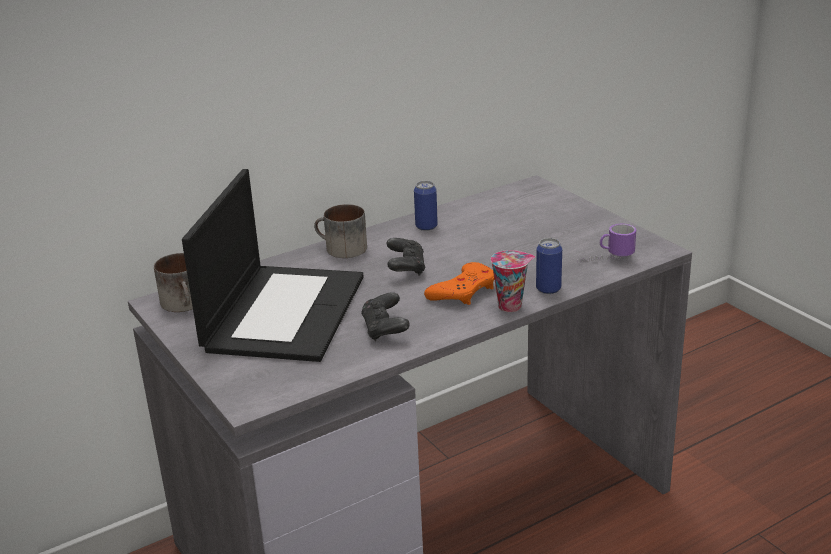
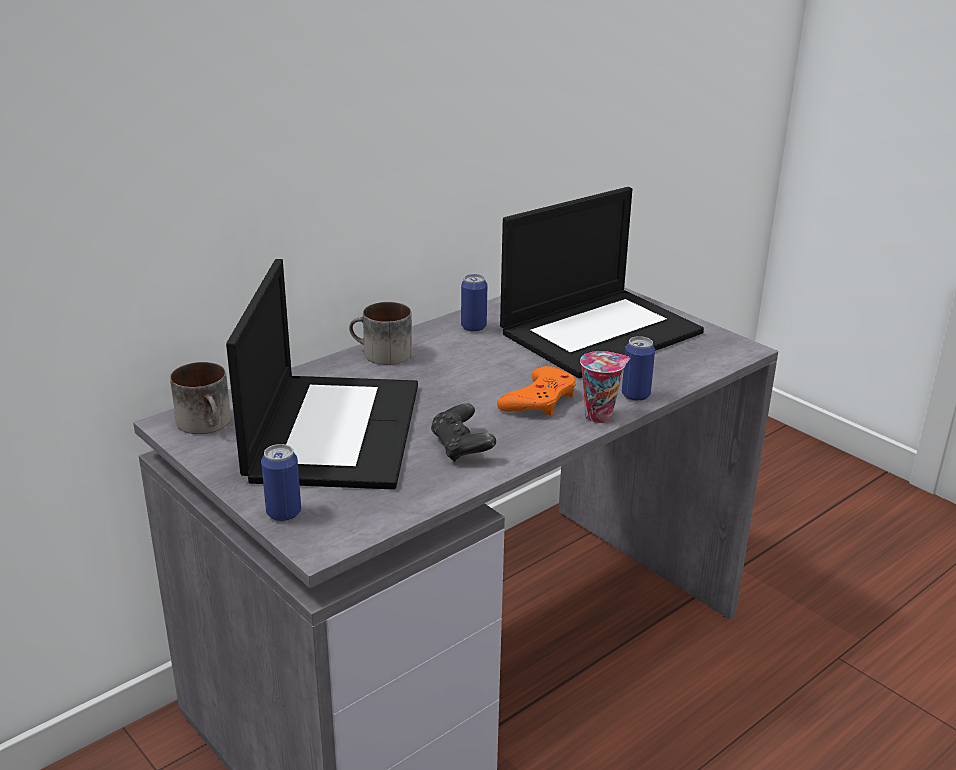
camera: 10 degrees left, 0 degrees up
(227, 377) = (284, 513): none -> can
(406, 268) = (464, 375): black game controller -> none
(536, 232) = (601, 331): none -> laptop
(605, 260) = (687, 361): mug -> none

